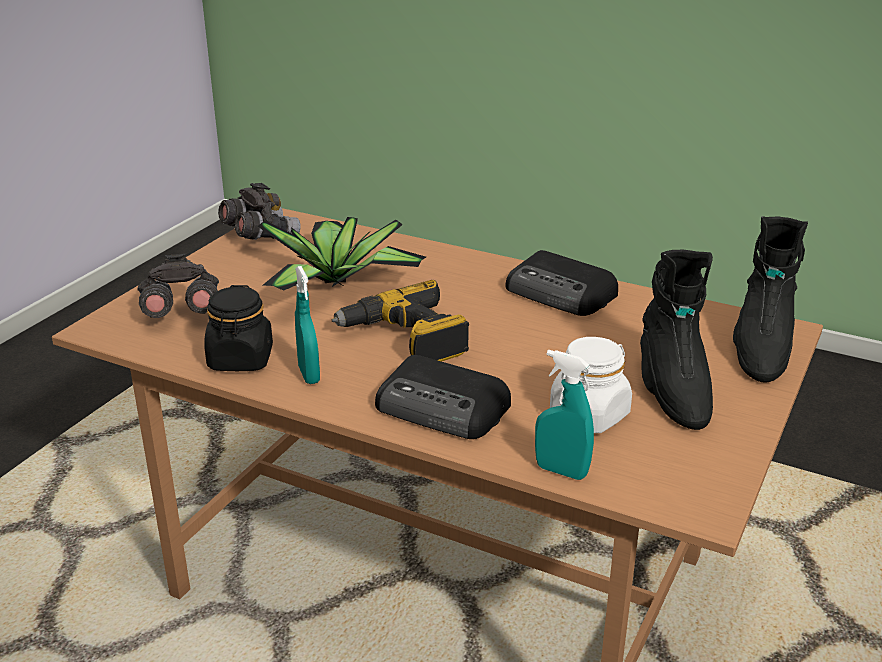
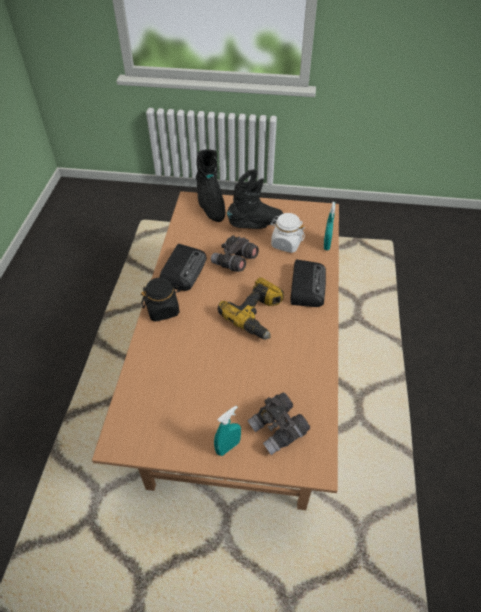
camera: 110 degrees left, 20 degrees up
(241, 359) = (310, 375): black jar -> black jar (163, 309)
(259, 235) = (151, 441): grey binoculars -> grey binoculars (234, 262)
(309, 375) = (308, 341): turquoise spray bottle -> turquoise spray bottle (228, 447)
(339, 284) = (208, 365): potted plant -> none
(760, 349) = (210, 205): black boot -> black boot turned 75 degrees clockwise

